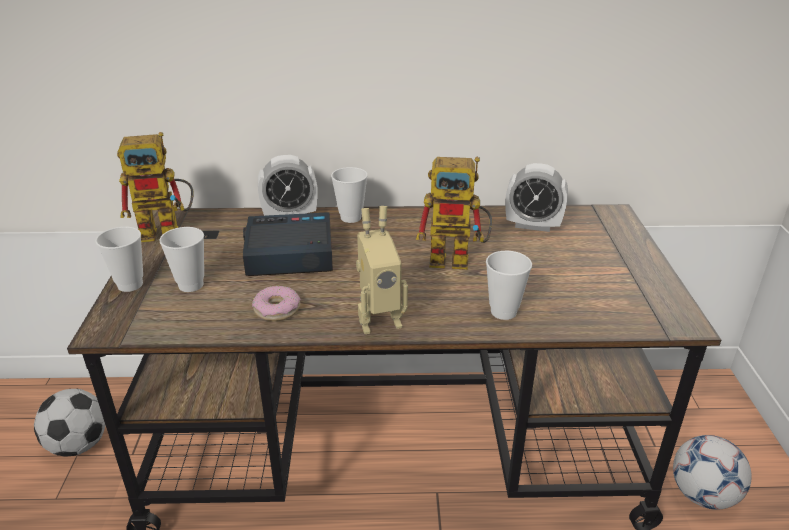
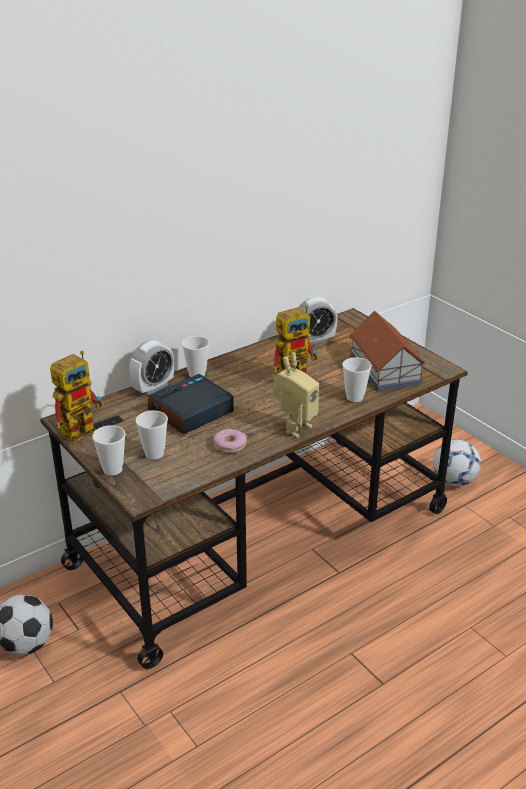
camera: 35 degrees left, 0 degrees up
(587, 291) = (384, 370): none -> toy house

